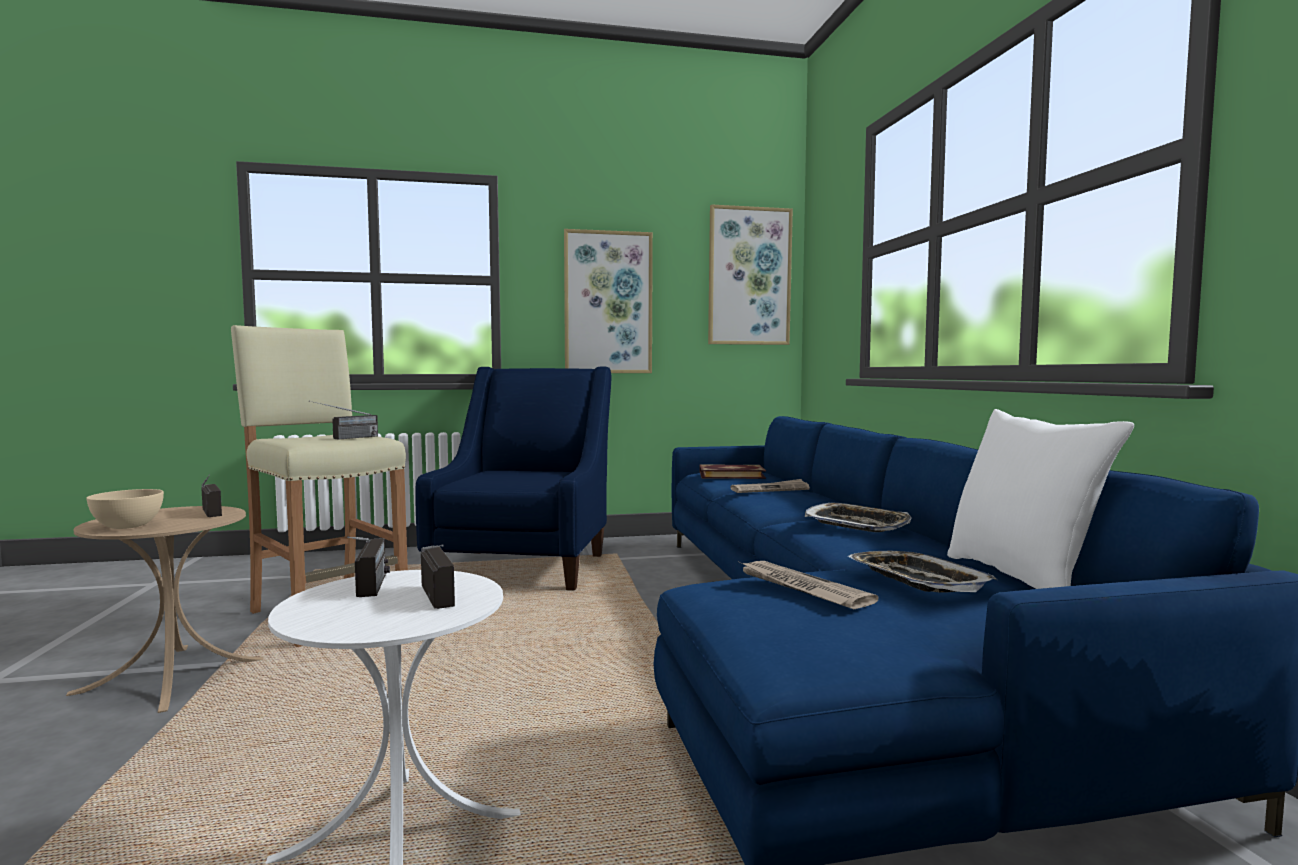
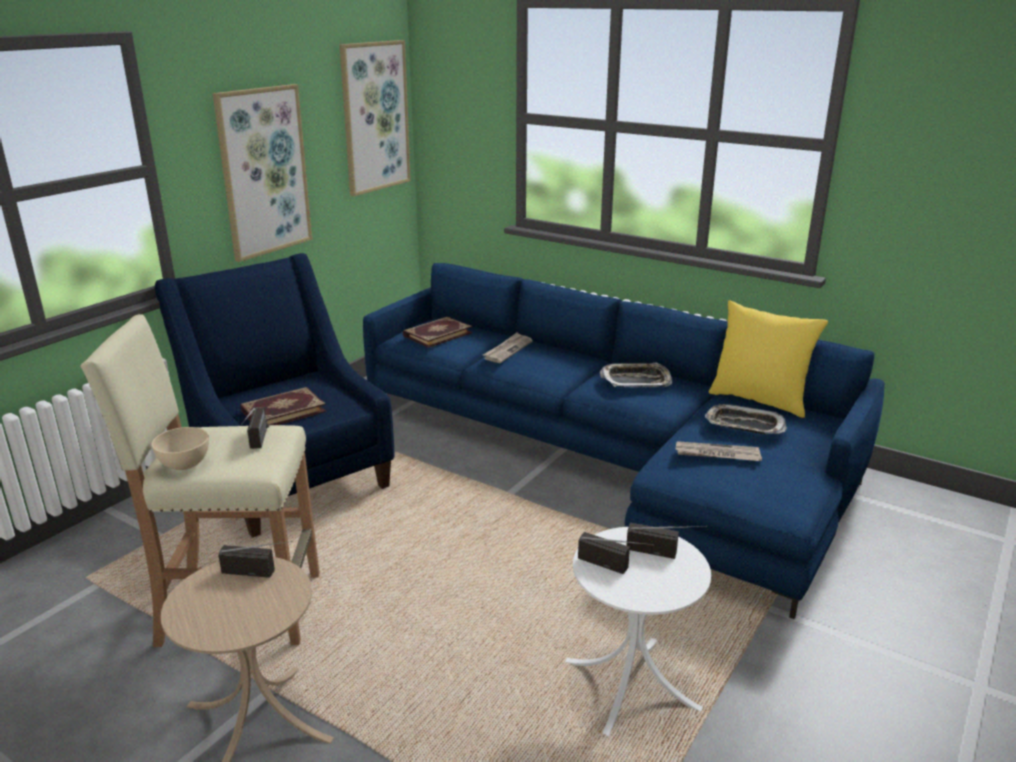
camera: 45 degrees left, 20 degrees up
(127, 527) = (248, 622): beige bowl -> beige bowl (185, 464)
(498, 479) = (283, 410): none -> book
(1022, 578) = (759, 400): white pillow -> yellow pillow

